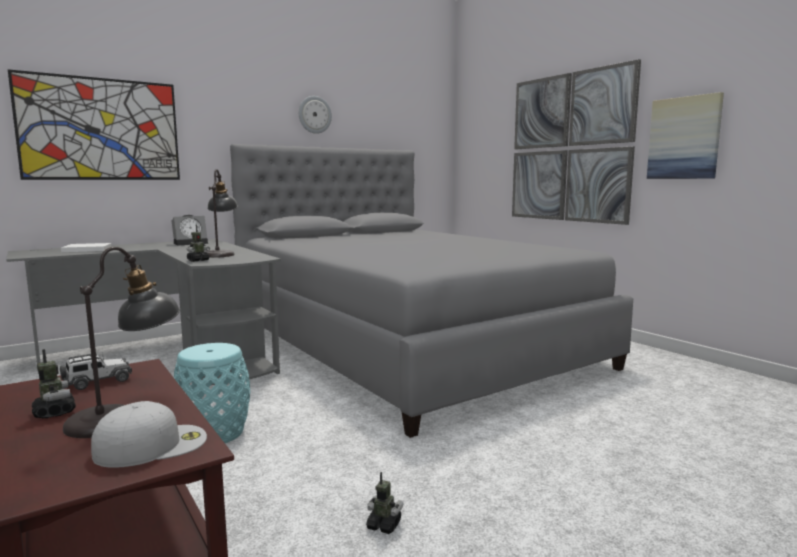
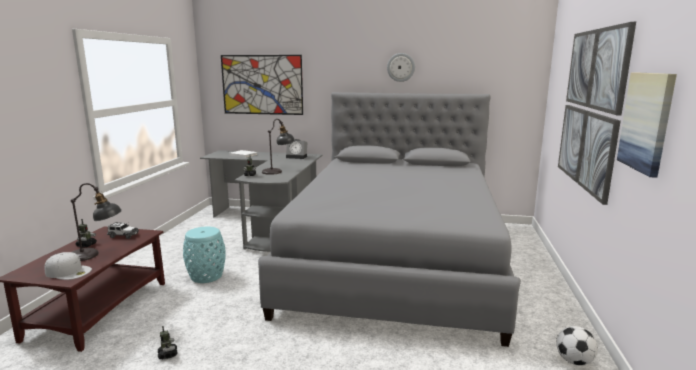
camera: 45 degrees right, 5 degrees up
(667, 362) = (574, 361): none -> football

